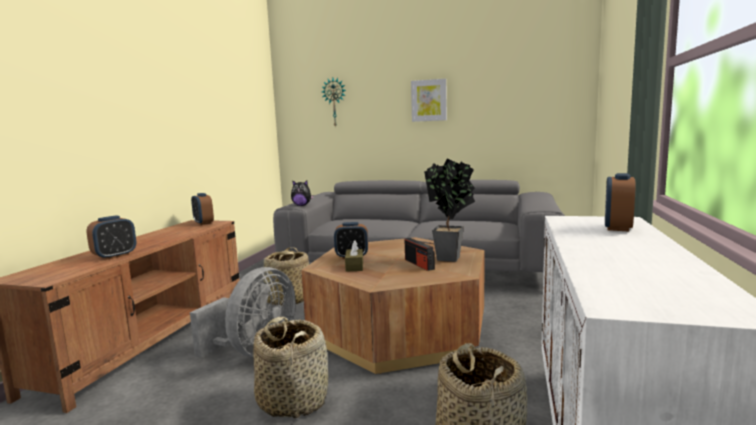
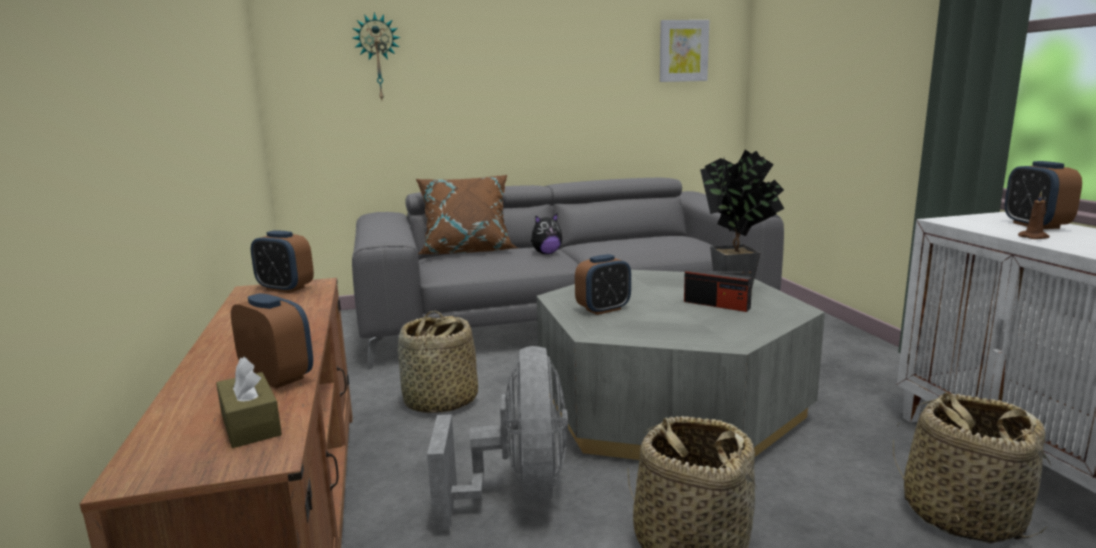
camera: 30 degrees left, 5 degrees up
(115, 256) = (278, 377): alarm clock -> alarm clock turned 60 degrees counterclockwise
(302, 205) = (397, 238): plush toy -> plush toy (546, 253)
(354, 266) = (641, 322): brown tissue box -> brown tissue box (250, 424)
(358, 218) = (467, 250): none -> brown pillow
(399, 330) = (670, 405): brown coffee table -> grey coffee table
(429, 100) = (536, 60): picture -> picture (683, 51)
(577, 234) = (1034, 237): none -> brown candle

